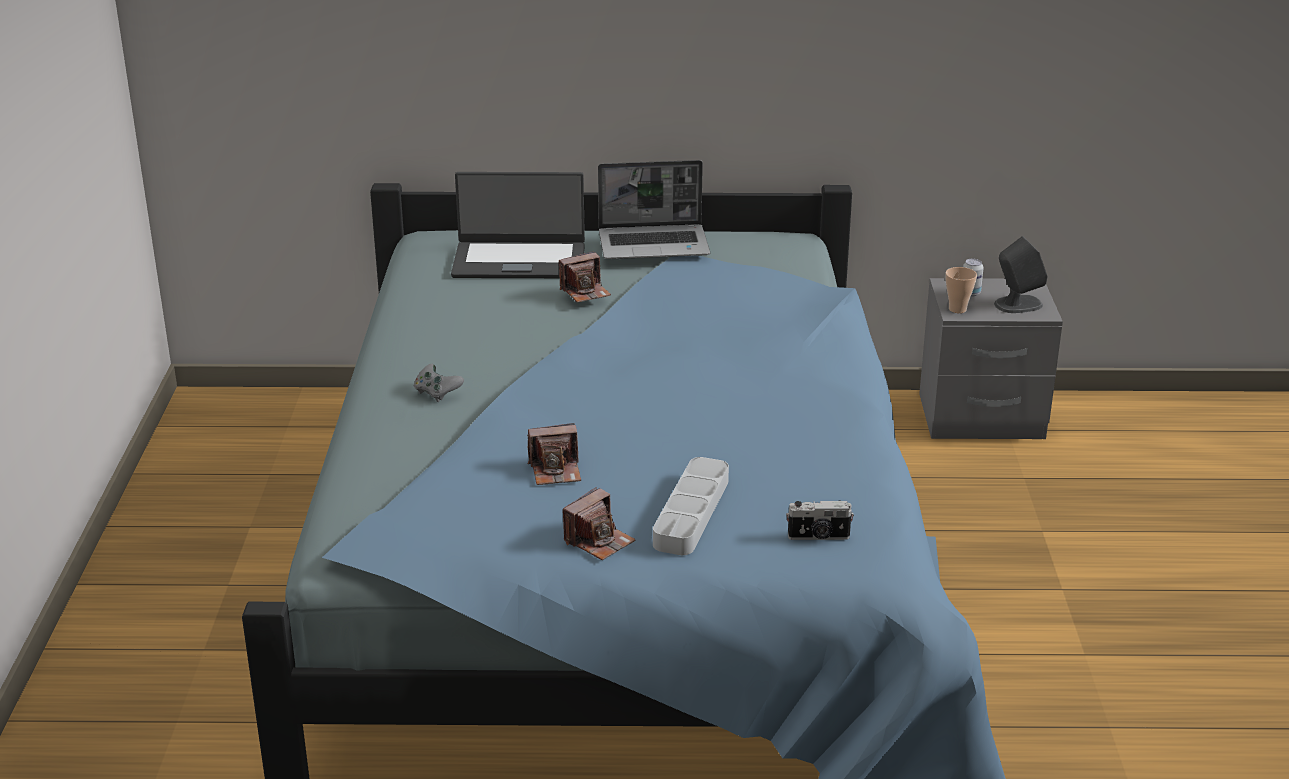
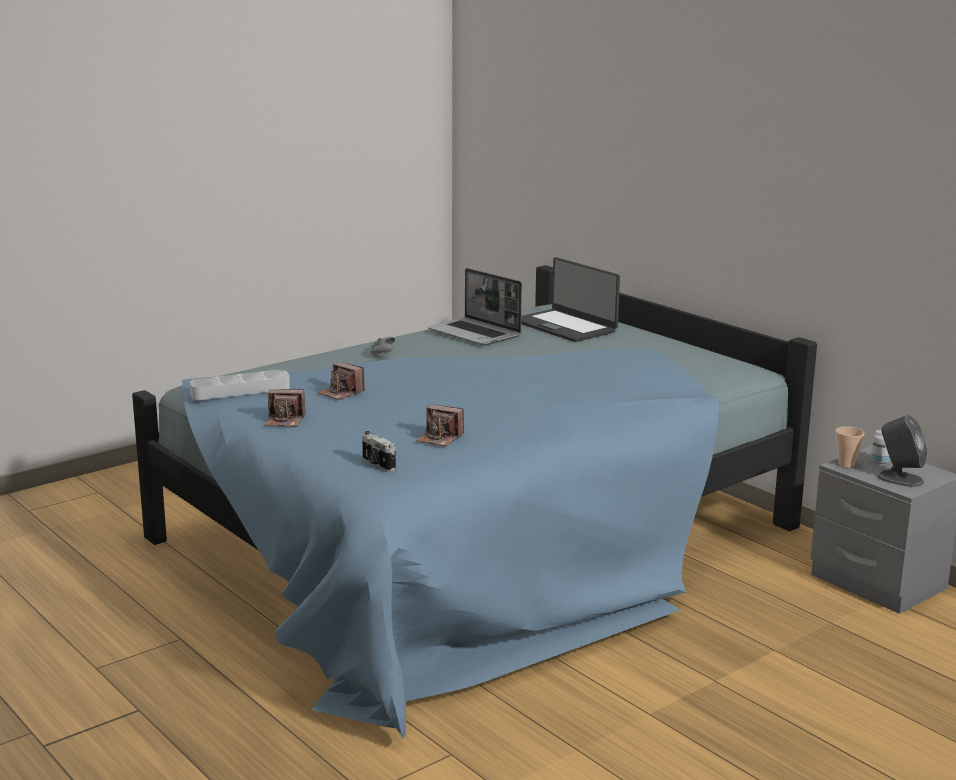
camera: 50 degrees right, 10 degrees down
(585, 292) = (553, 344): camera -> camera (440, 439)
(655, 244) = (649, 341): laptop -> laptop (476, 333)
(691, 512) = (350, 430): grey tray -> grey tray (240, 390)

